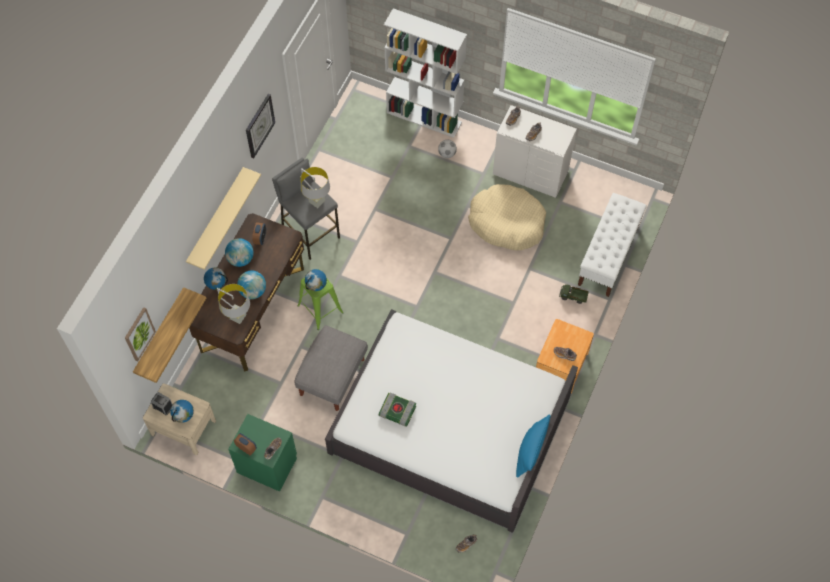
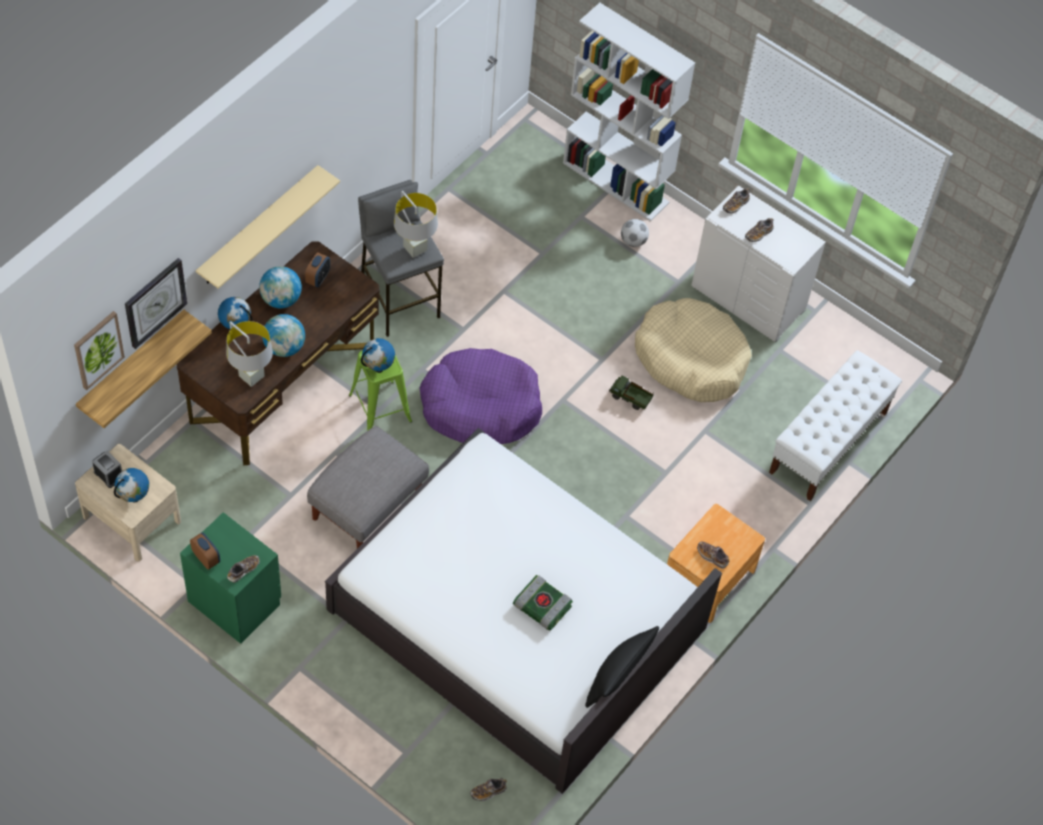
camera: 10 degrees right, 5 degrees down
(259, 125) = (357, 112): wall clock -> wall clock (155, 302)
(384, 290) = (480, 406): none -> purple dog bed
(396, 411) = (439, 569): book -> book (541, 606)
(531, 451) = (618, 676): blue pillow -> black pillow
(573, 297) = (757, 488): toy truck -> toy truck (630, 399)

